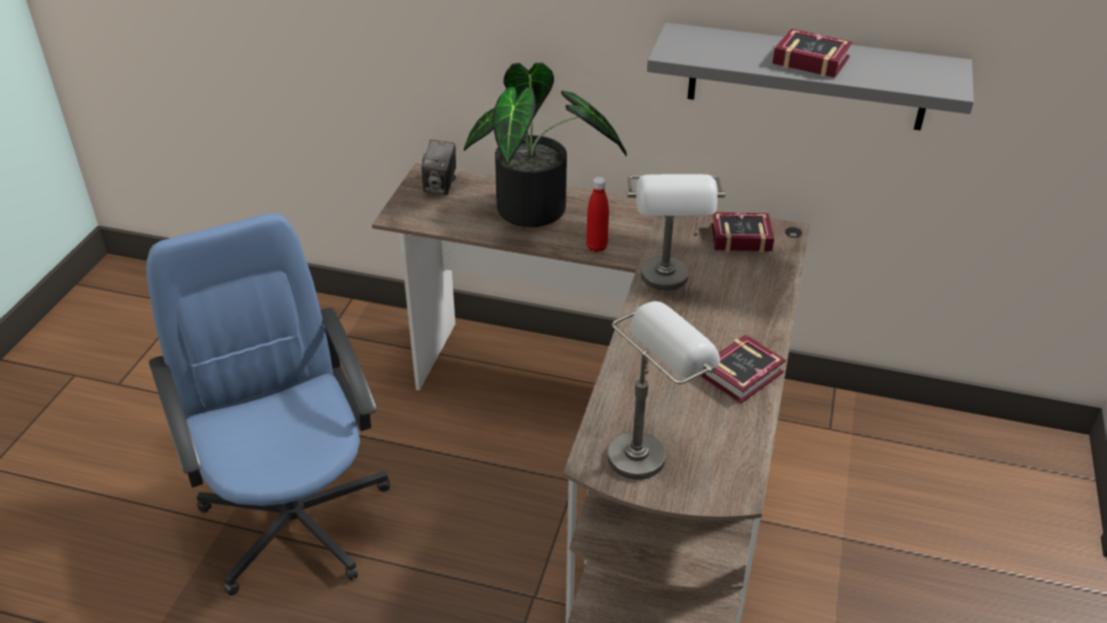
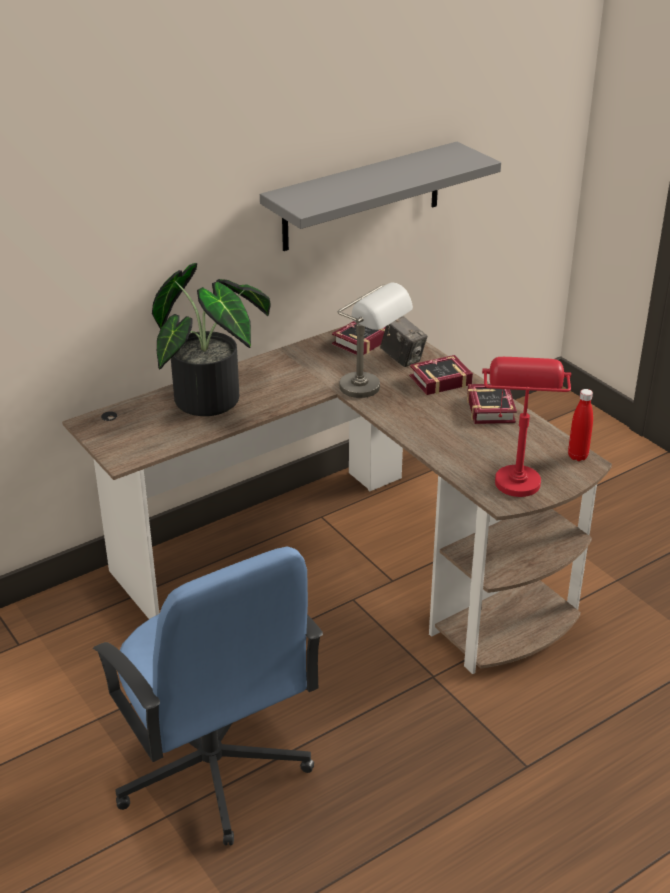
camera: 50 degrees left, 5 degrees down
(295, 518) = (212, 768): blue office chair -> blue office chair turned 135 degrees counterclockwise
(440, 186) = (115, 423): camera -> camera (403, 359)
(596, 247) = (291, 396): red bottle -> red bottle (577, 456)
(651, 448) = (515, 473): grey table lamp -> red table lamp
(808, 59) = (383, 177): book -> book (437, 380)

